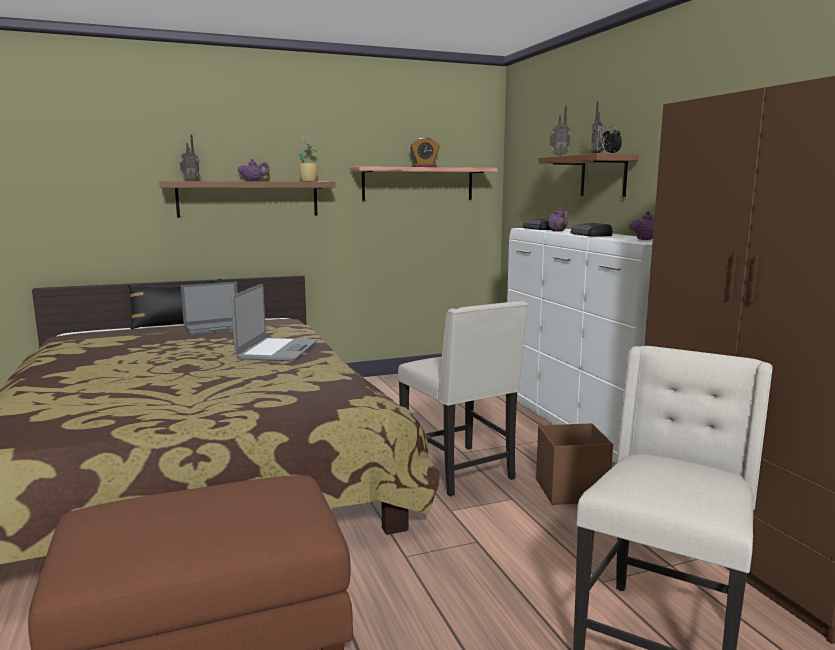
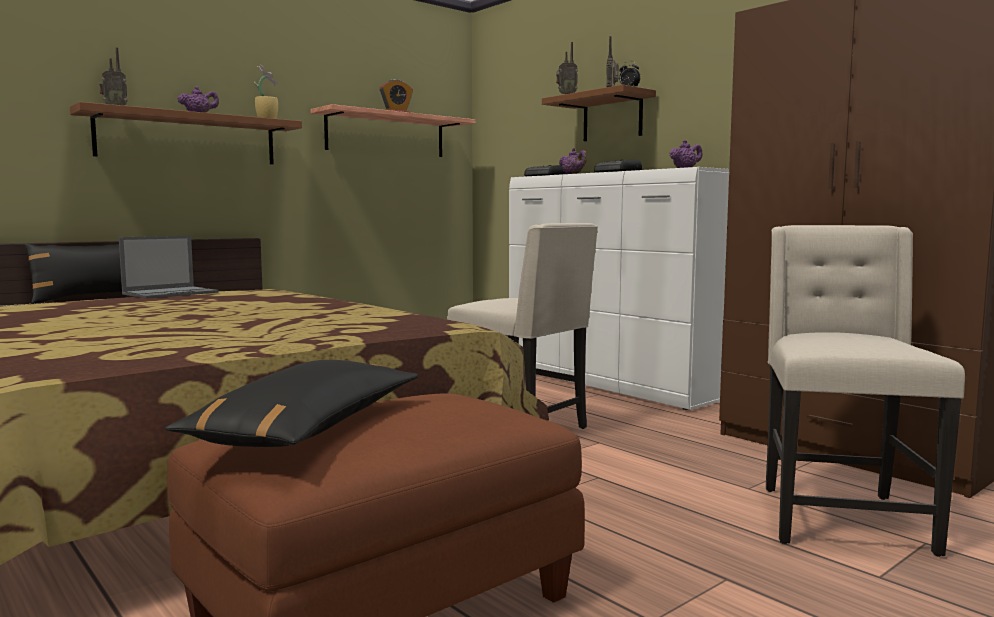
camera: 20 degrees left, 5 degrees down
(142, 515) = (308, 429): none -> black pillow
(277, 350) = (290, 302): laptop -> none
(570, 490) = (649, 430): brown storage box -> none

